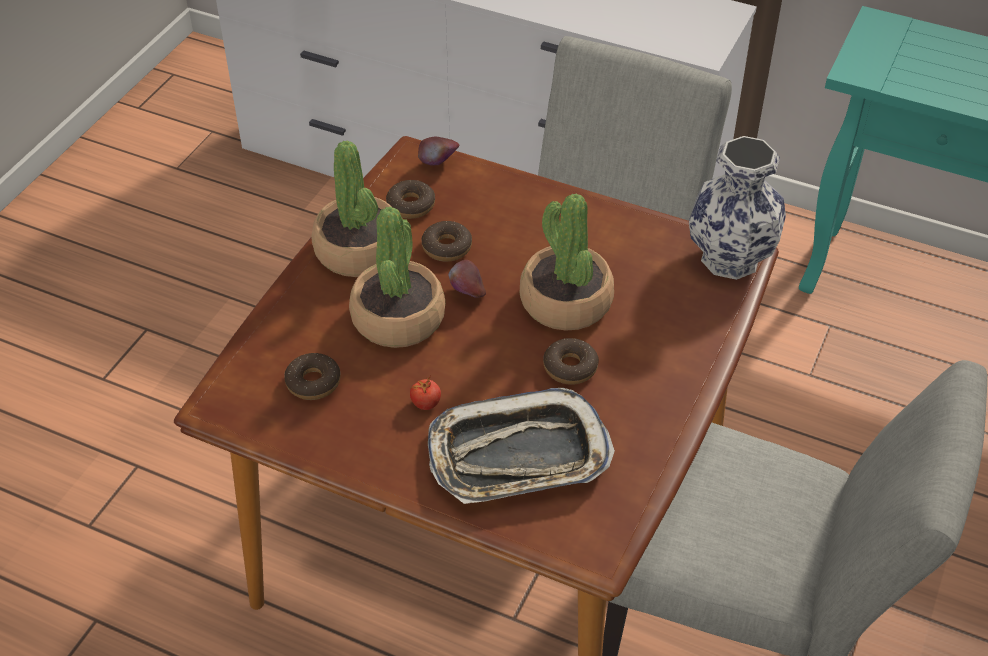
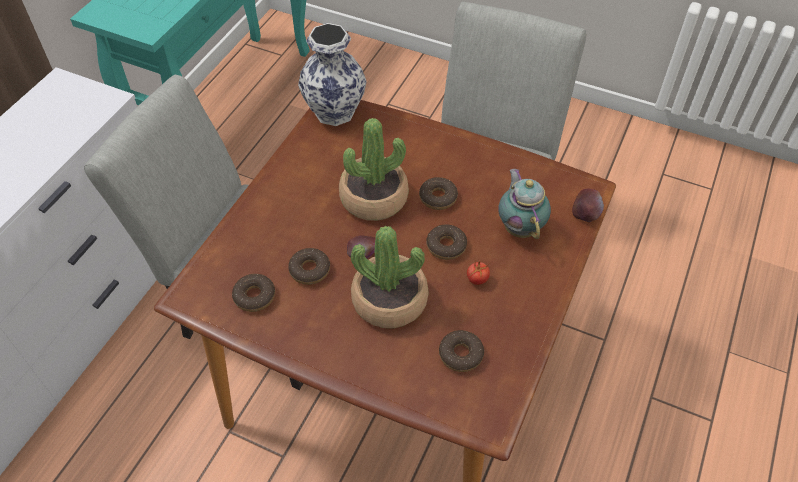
camera: 90 degrees left, 5 degrees up
(359, 250) = (308, 332): potted plant -> none
(438, 164) = (203, 278): apple -> apple (585, 214)
(483, 373) = (446, 246): none -> donut
(517, 456) = (520, 227): tray -> teapot

